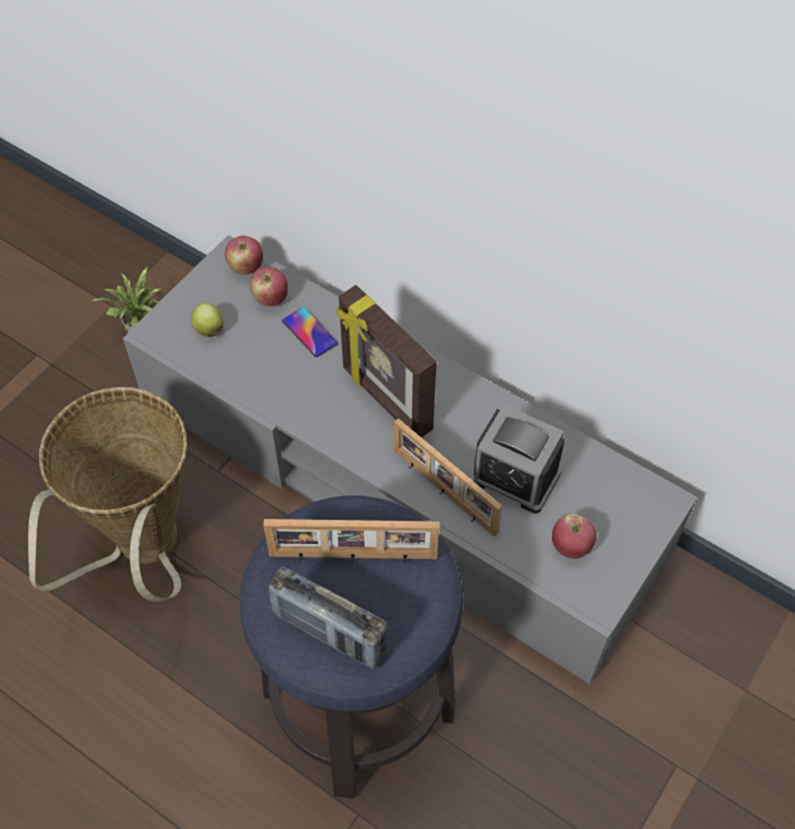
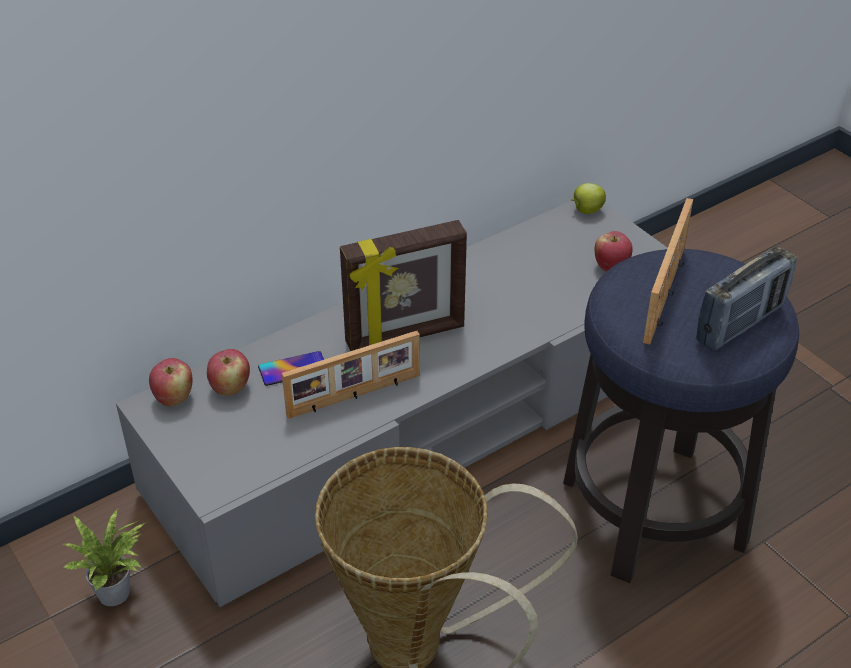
camera: 70 degrees left, 15 degrees down
(209, 329) = (239, 445): apple -> apple (586, 210)
(443, 492) = (526, 325): picture frame -> picture frame (355, 396)
(514, 476) = (528, 279): alarm clock -> none

